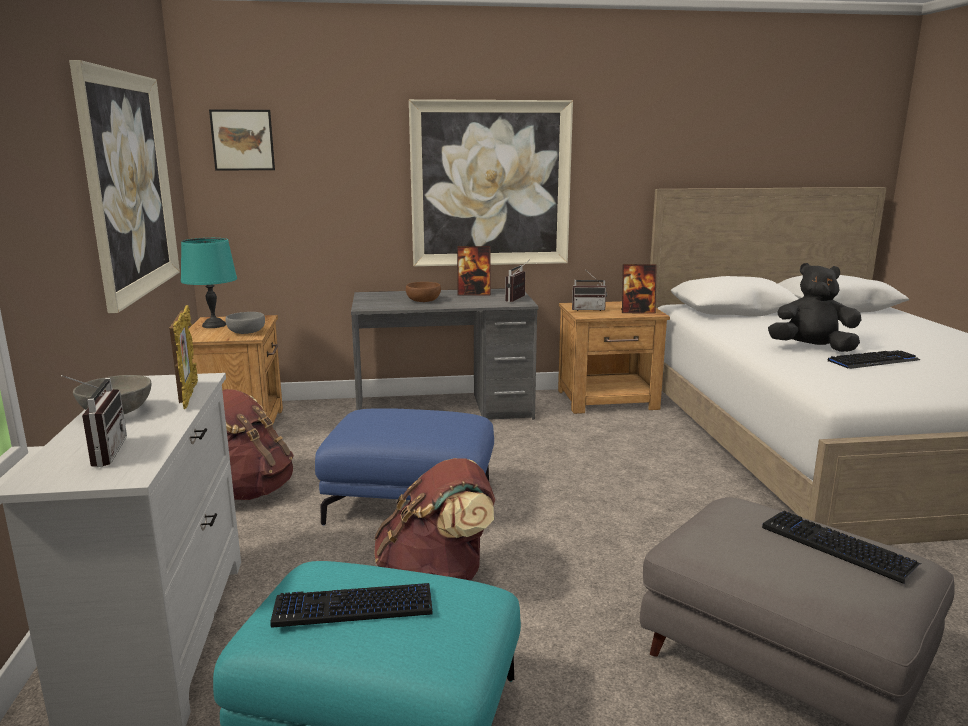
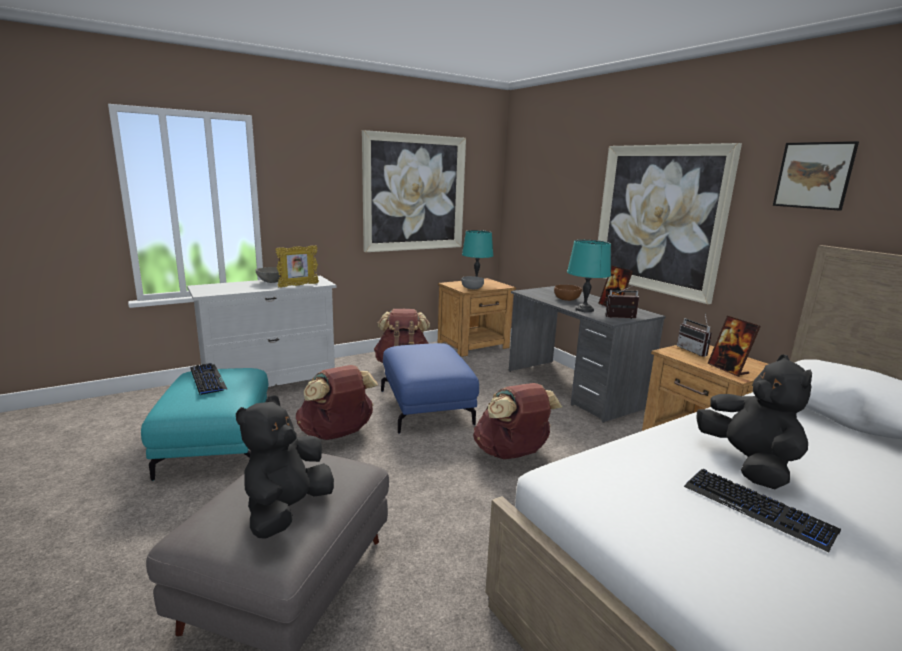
camera: 65 degrees right, 0 degrees up
(100, 453) = (226, 287): radio -> none
(242, 140) = (526, 174): picture -> picture (813, 175)
(473, 303) = (584, 309): none -> turquoise table lamp
(569, 478) = (512, 454): none -> brown backpack
(837, 546) = (287, 511): keyboard -> black plush toy

